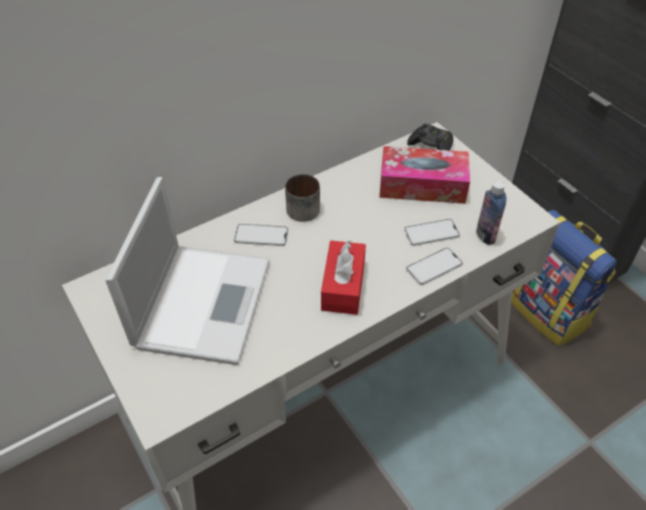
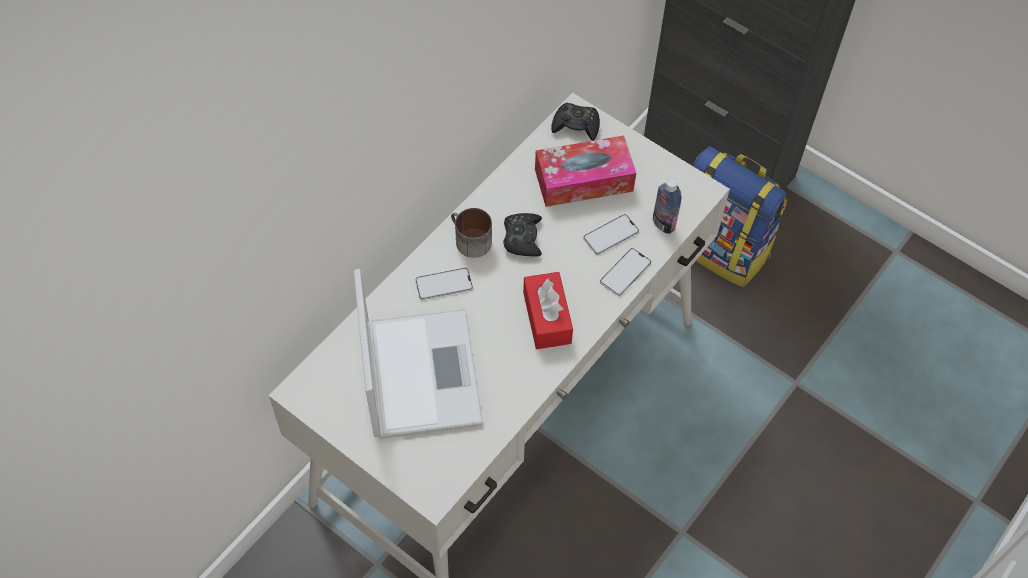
camera: 20 degrees left, 10 degrees up
(348, 216) = (522, 238): none -> black game controller

